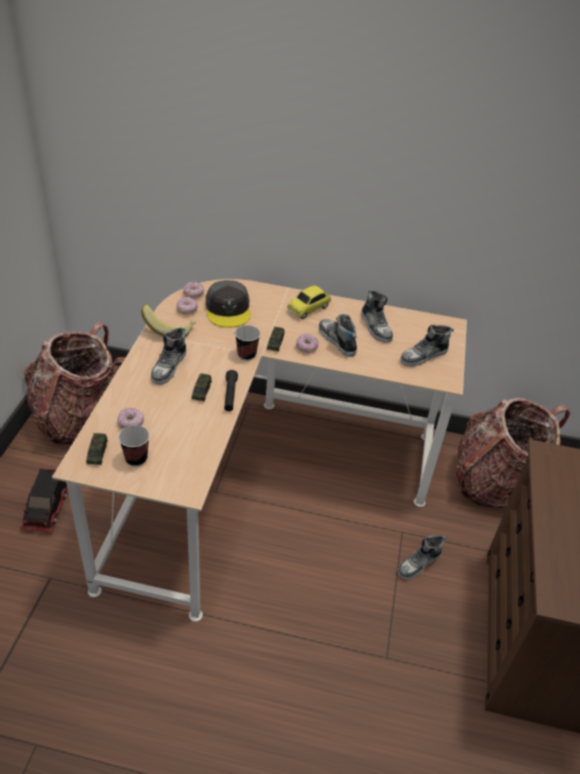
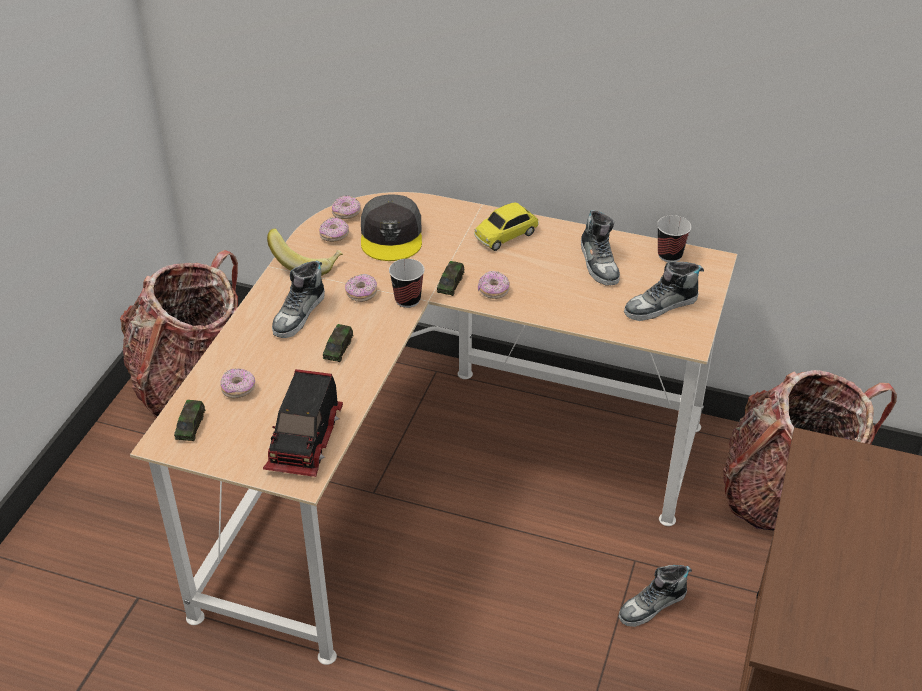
camera: 10 degrees right, 0 degrees up
(48, 509) = (142, 507): toy truck -> toy truck (306, 441)
(136, 459) = (240, 435): cup -> cup (669, 255)
(212, 351) = (361, 294): none -> donut
(230, 395) = (376, 355): black flashlight -> none
(337, 341) = (538, 282): shoe -> none

